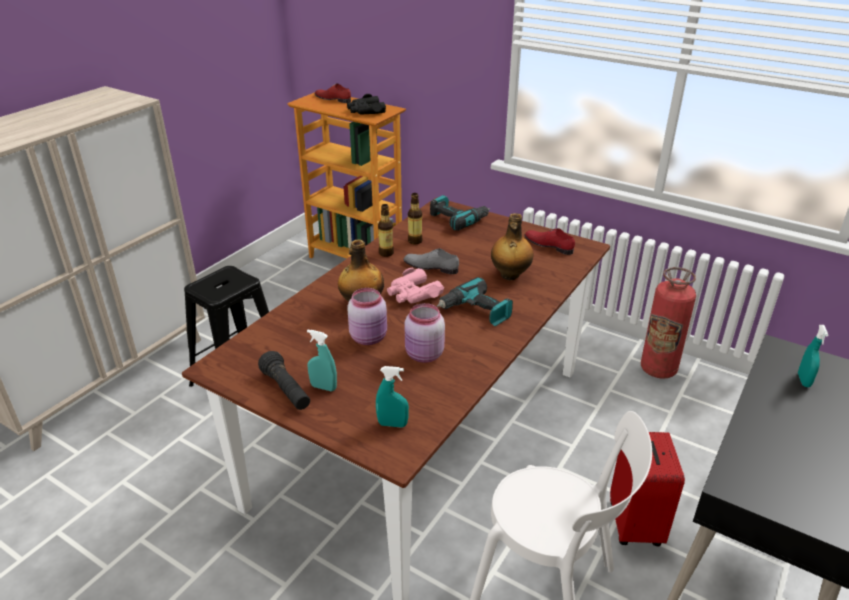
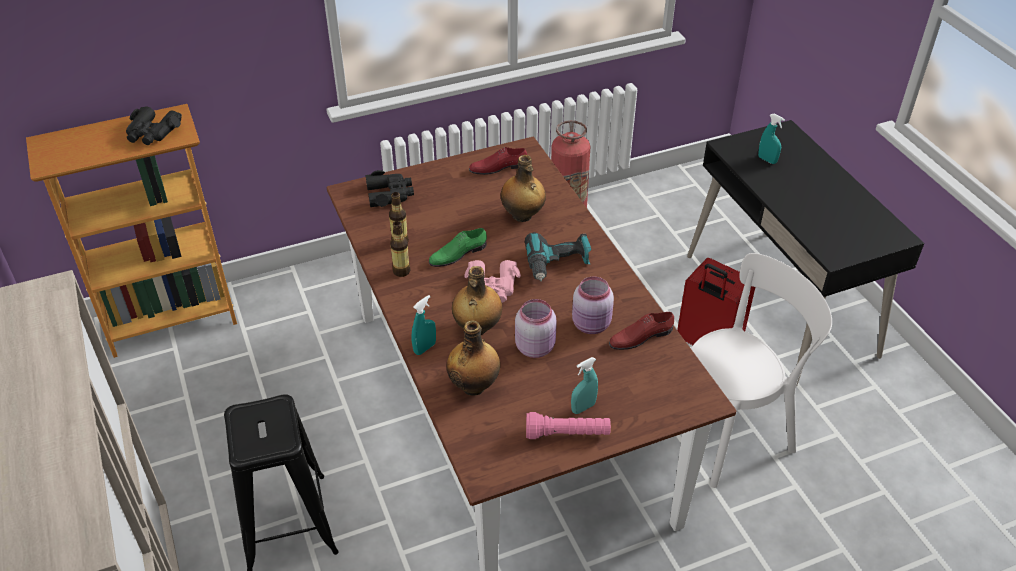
camera: 55 degrees left, 10 degrees up
(286, 390) = (567, 434): black flashlight -> pink flashlight
(301, 327) = (474, 385): none -> bottle
(333, 98) = (74, 139): red shoe -> red shoe (640, 336)
(392, 424) = (666, 386): turquoise spray bottle -> turquoise spray bottle (425, 348)
(431, 266) = (457, 253): grey shoe -> green shoe
(458, 219) = (390, 194): power drill -> black binoculars

